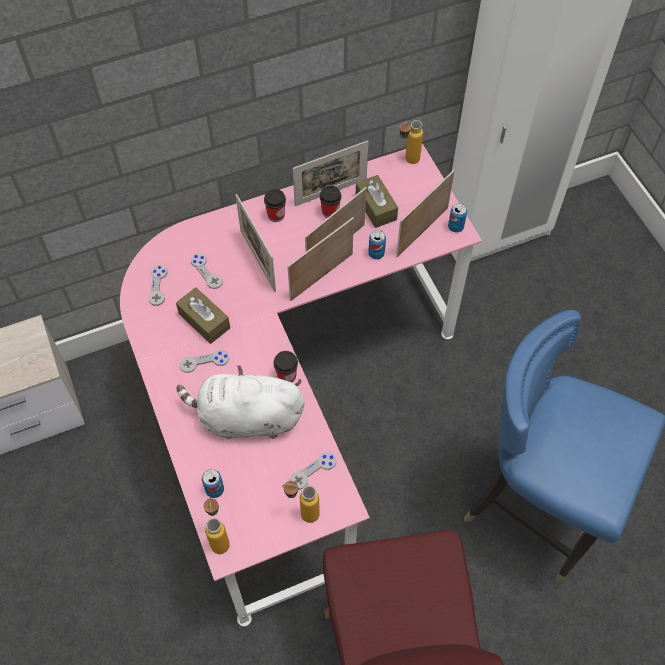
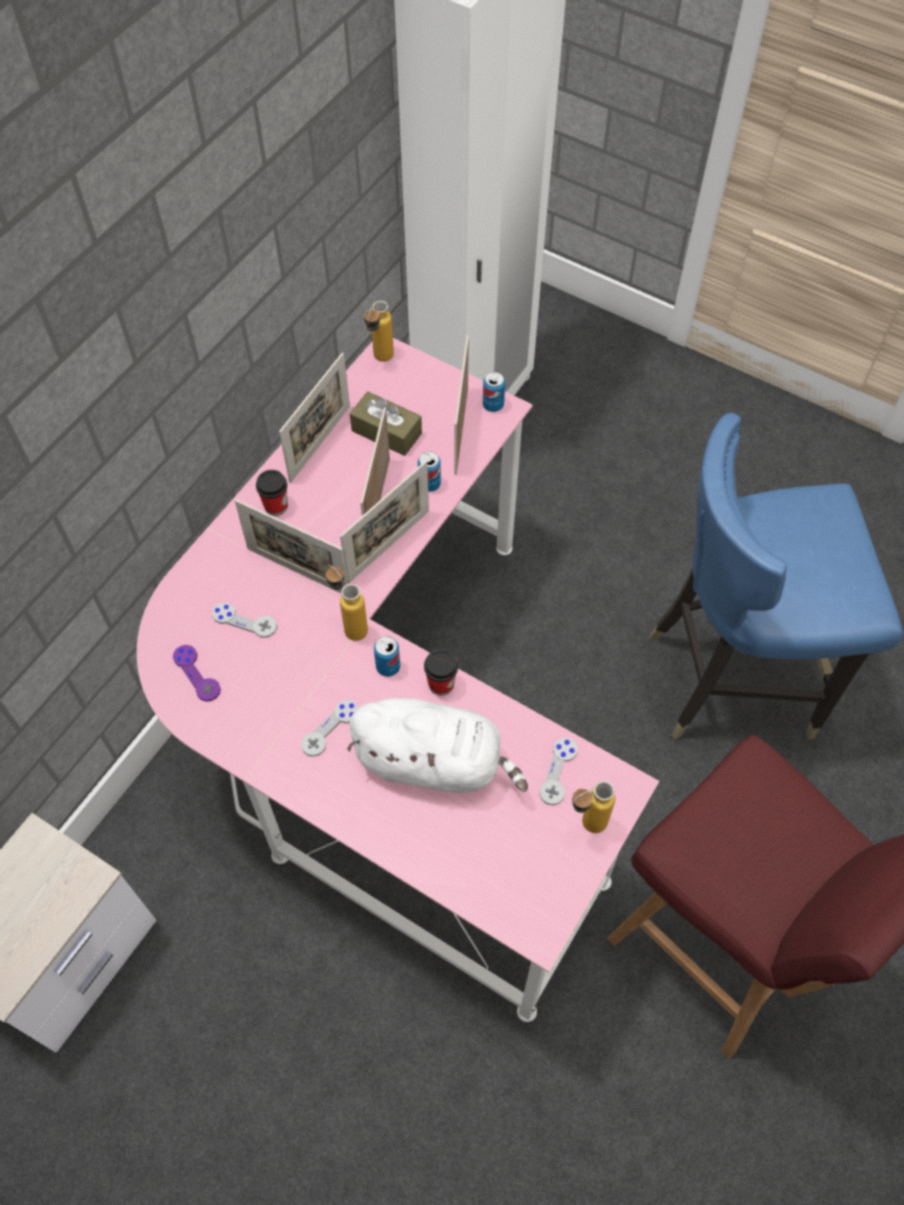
camera: 35 degrees left, 0 degrees up
(158, 285) = (197, 673): grey game controller -> purple game controller
(204, 321) = (290, 680): brown tissue box -> none
(214, 489) = (465, 868): can -> can (388, 667)
(219, 537) = (515, 919): bottle -> bottle (349, 625)
(246, 418) = (434, 761): white plush toy -> white plush toy turned 135 degrees counterclockwise
(321, 276) = (388, 546): picture frame -> picture frame turned 150 degrees counterclockwise
(330, 212) = (338, 466): cup -> none

